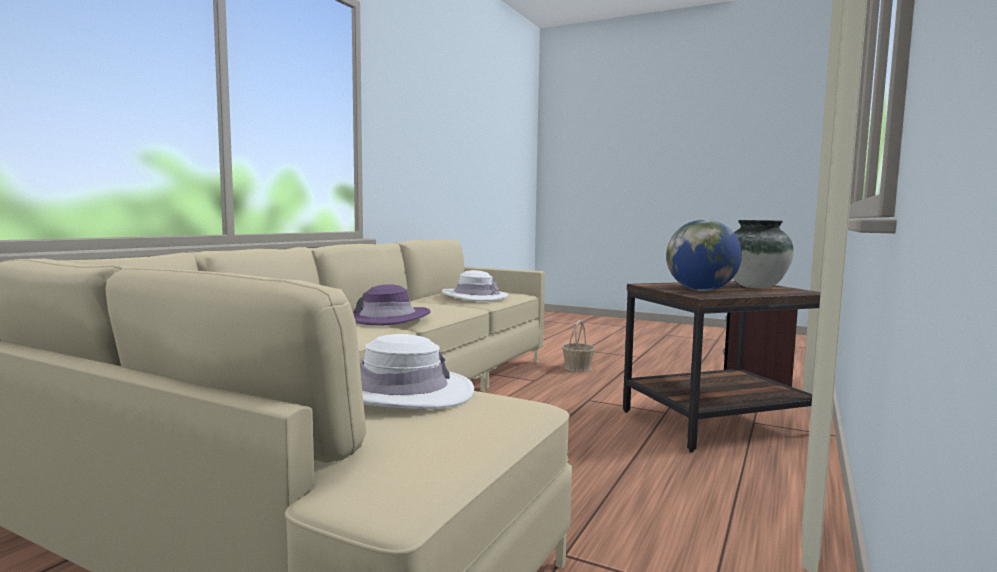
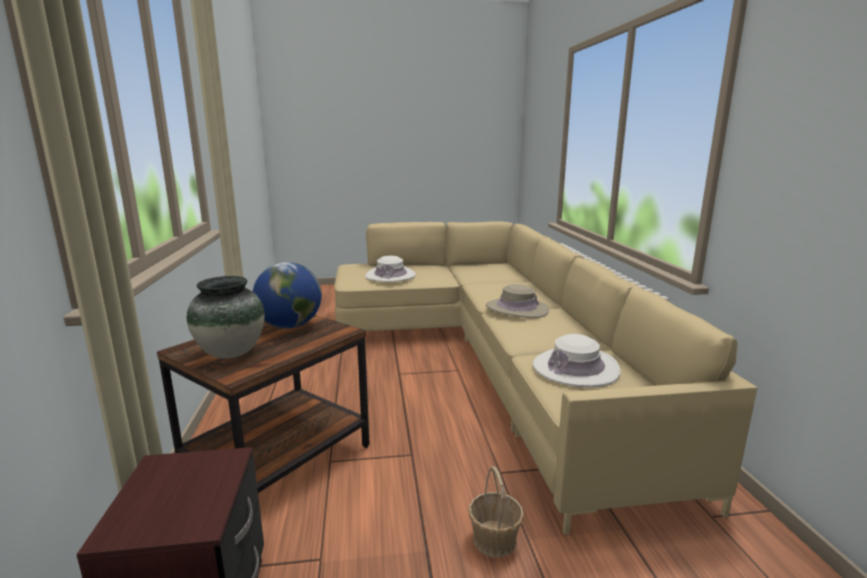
camera: 145 degrees right, 10 degrees up
(387, 318) = (516, 309): purple hat -> beige hat

